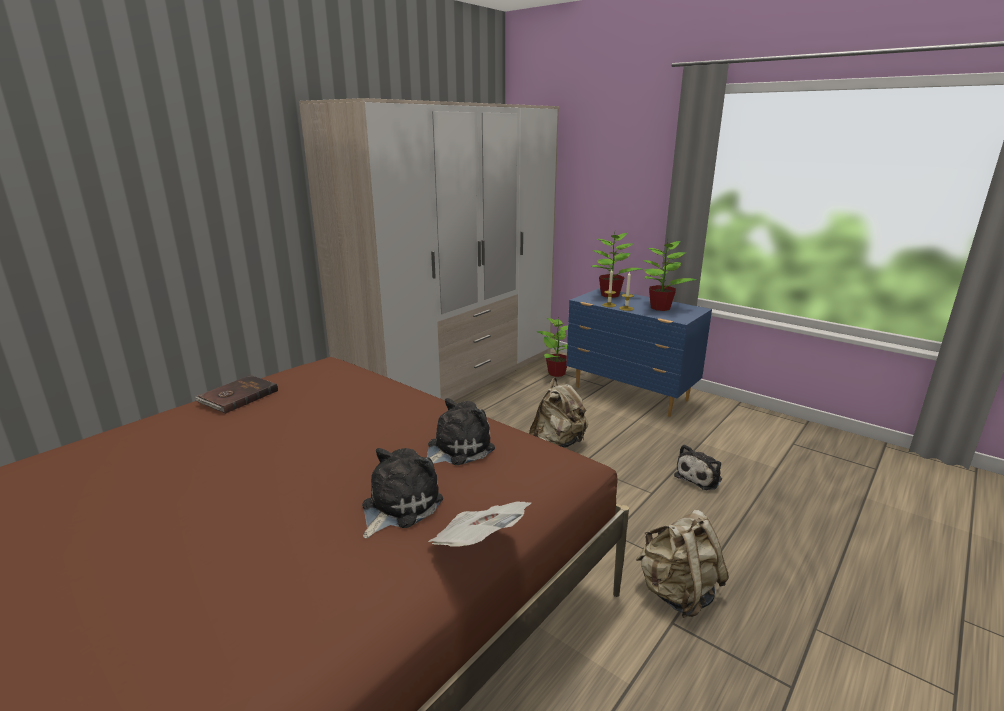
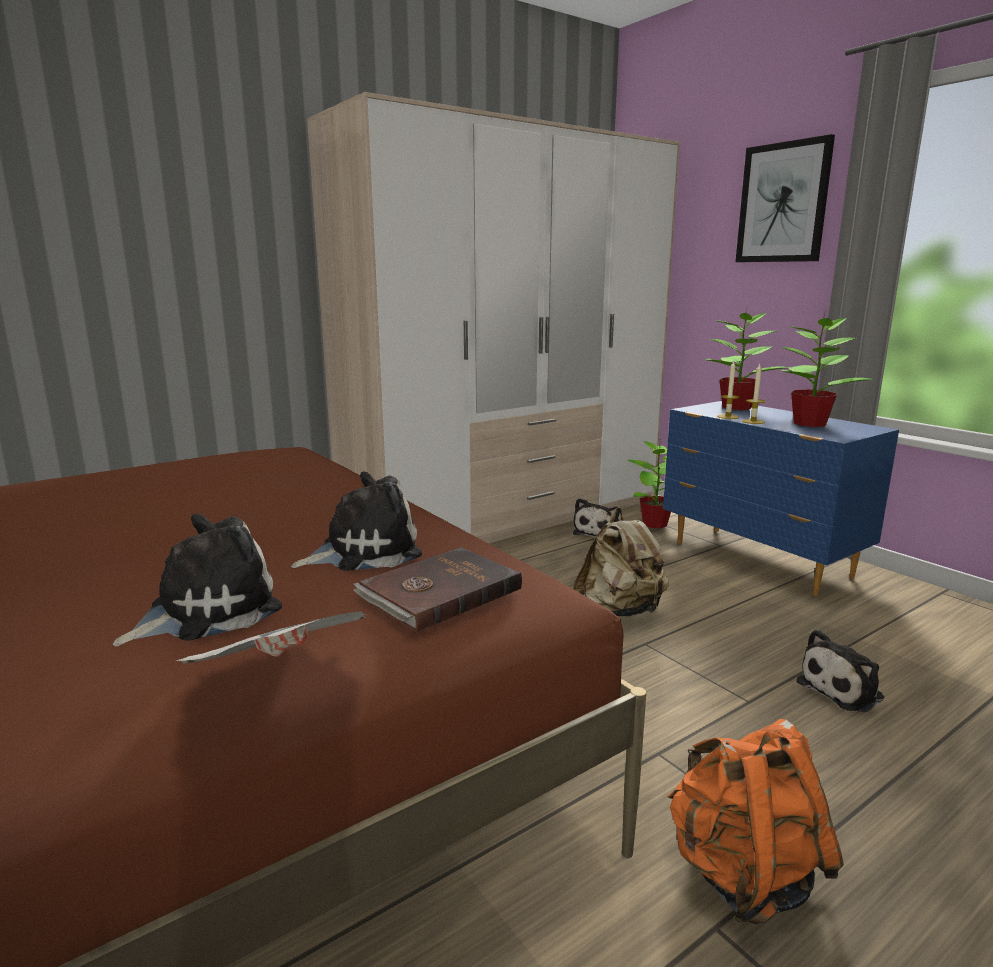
camera: 15 degrees right, 5 degrees down
(237, 396) = (138, 469): brown book -> brown book (438, 592)
(521, 384) = (597, 532): none -> plush toy
(632, 155) = (783, 203): none -> picture
(677, 593) = (742, 875): beige backpack -> orange backpack

